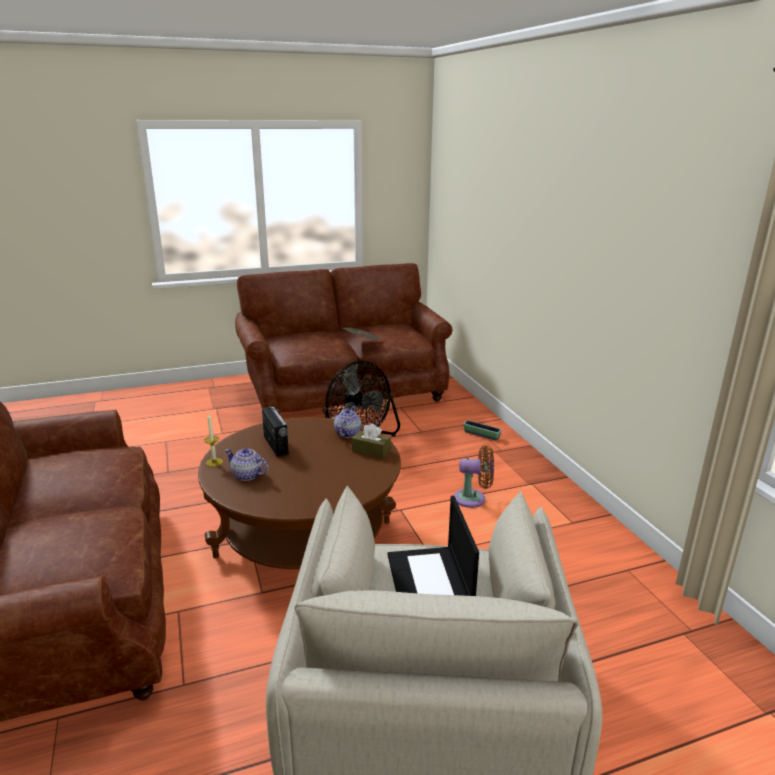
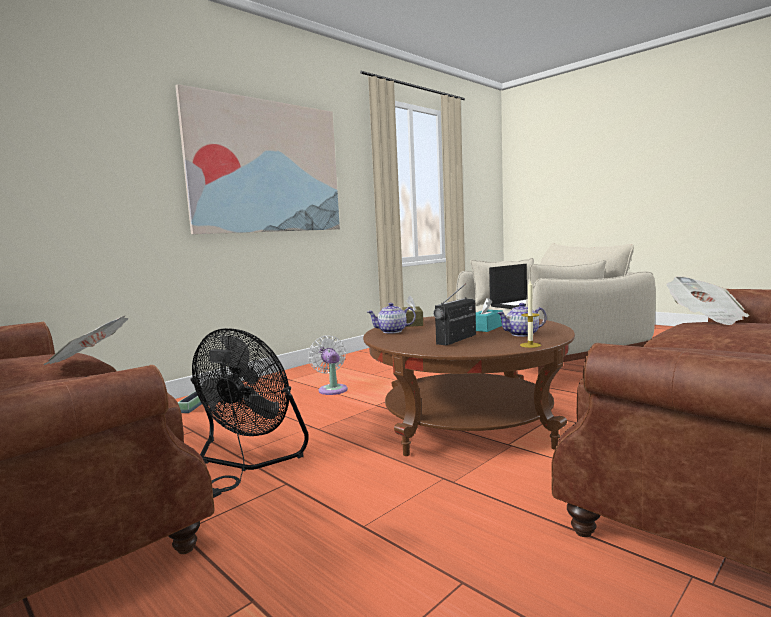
camera: 115 degrees left, 15 degrees down
(103, 558) = (705, 318): none -> newspaper
(247, 475) = (522, 334): teapot -> teapot turned 75 degrees clockwise
(295, 472) = (486, 328): none -> turquoise tissue box
(473, 499) = (332, 389): brown fan -> white fan
(613, 242) = (266, 167): none -> picture

